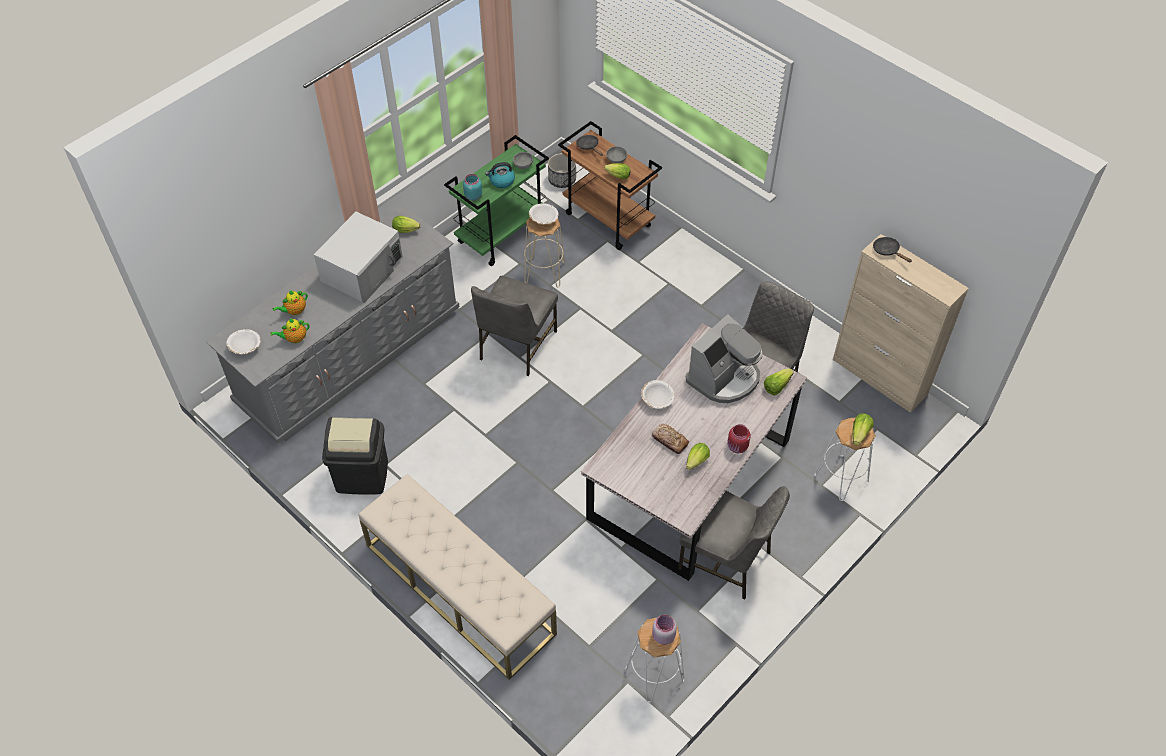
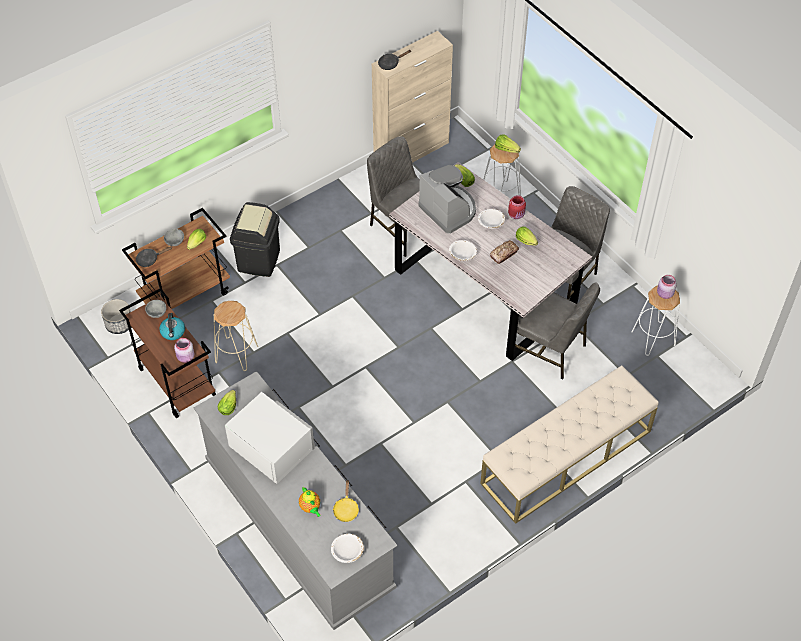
camera: 80 degrees left, 0 degrees up
(294, 338) = (346, 509): teapot -> yellow frying pan
(362, 475) = (440, 522): black trash can -> black trash can (258, 260)
(472, 196) = (185, 357): turquoise jar -> pink jar
(502, 234) = (176, 382): green cart -> brown cart
(516, 345) = (318, 387): grey chair -> grey chair (550, 350)
(543, 219) = (226, 311): white bowl -> white bowl (491, 223)

